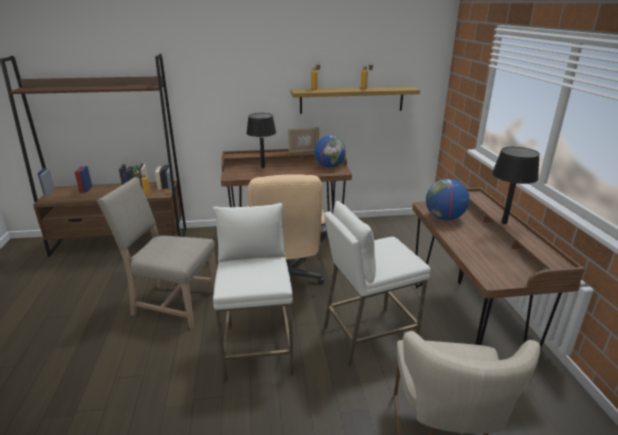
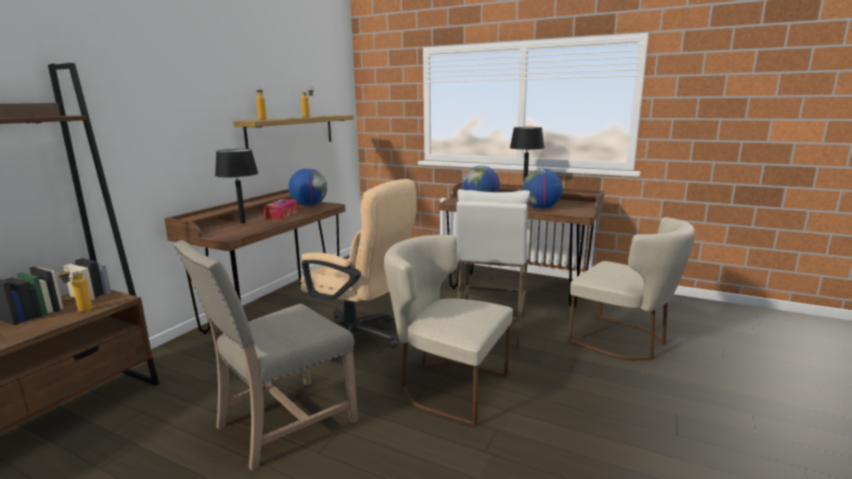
camera: 55 degrees left, 10 degrees down
(258, 349) = (446, 386): white stool -> beige chair
(295, 168) = (282, 214): none -> tissue box
(303, 152) = (267, 198): picture frame -> none
(476, 252) = (540, 208): none -> globe

